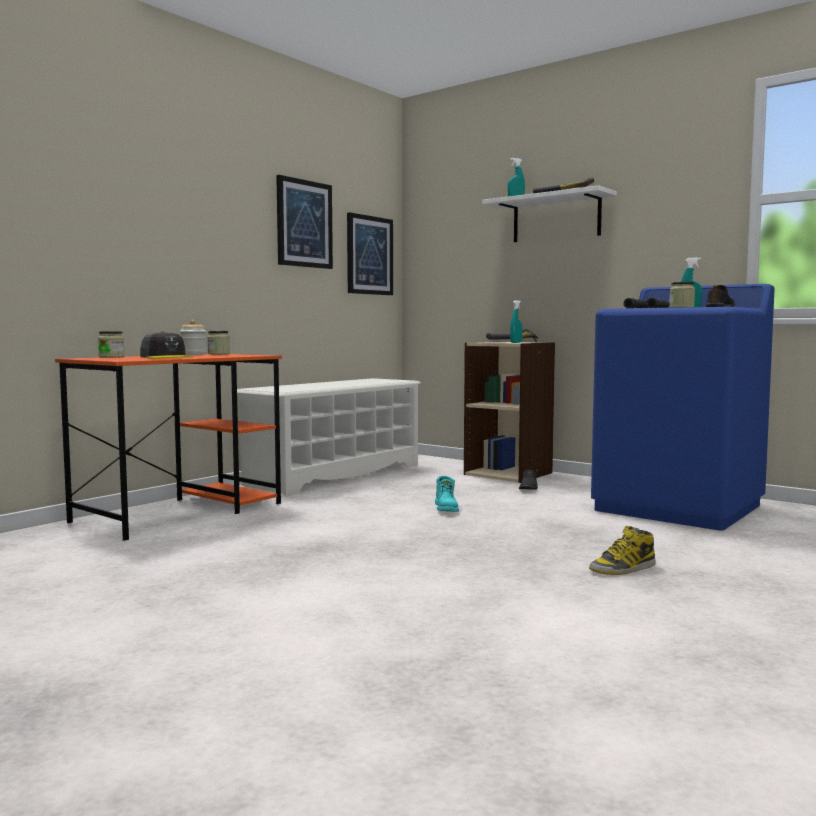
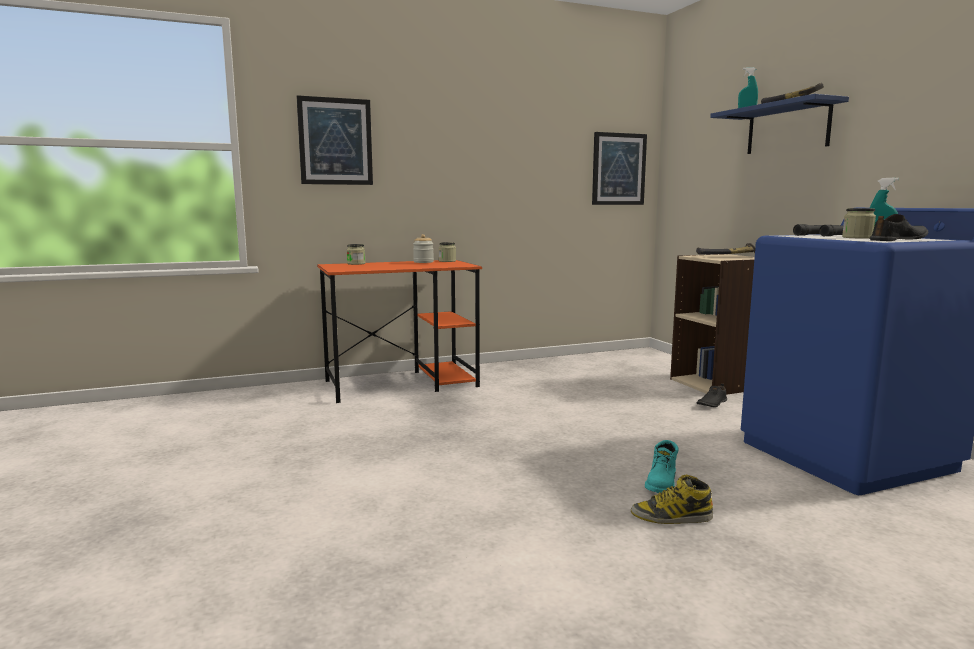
camera: 30 degrees right, 5 degrees up
(166, 357) = (385, 266): grey cap -> none
(304, 224) = (546, 146): picture -> picture (335, 141)
(334, 475) = (558, 364): white shoe rack -> none
(447, 509) = (601, 415): turquoise boot -> turquoise boot (662, 483)
(516, 342) = (723, 258): turquoise spray bottle -> none
(556, 218) = (787, 128): white shelf -> blue shelf

